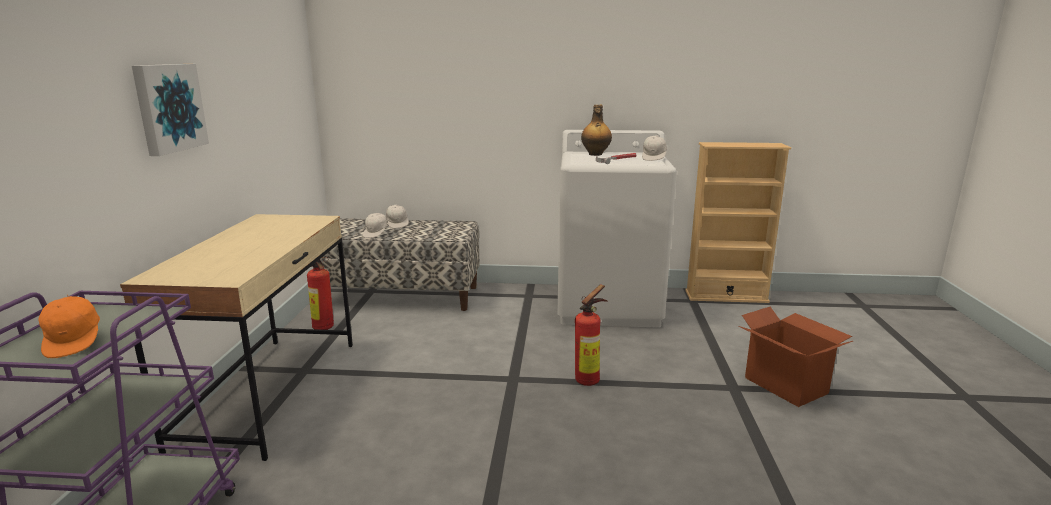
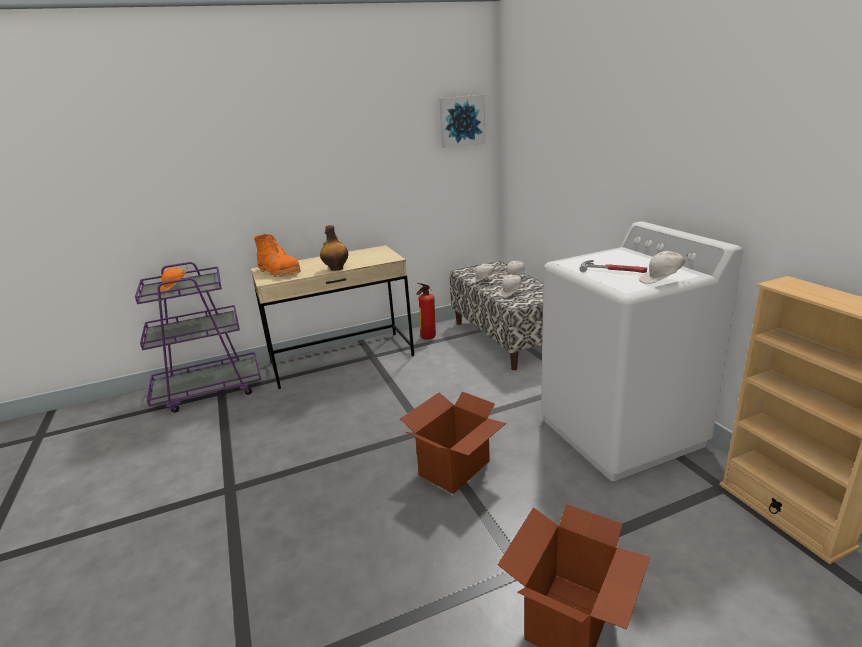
camera: 65 degrees right, 5 degrees up
(168, 107) = (308, 173): picture -> picture (461, 121)
(205, 269) = (279, 272): none -> orange boot
(430, 233) = (511, 293): none -> white cap
(590, 380) = (455, 468): fire extinguisher -> cardboard box
(595, 154) = (627, 258): bottle -> bottle (336, 269)

